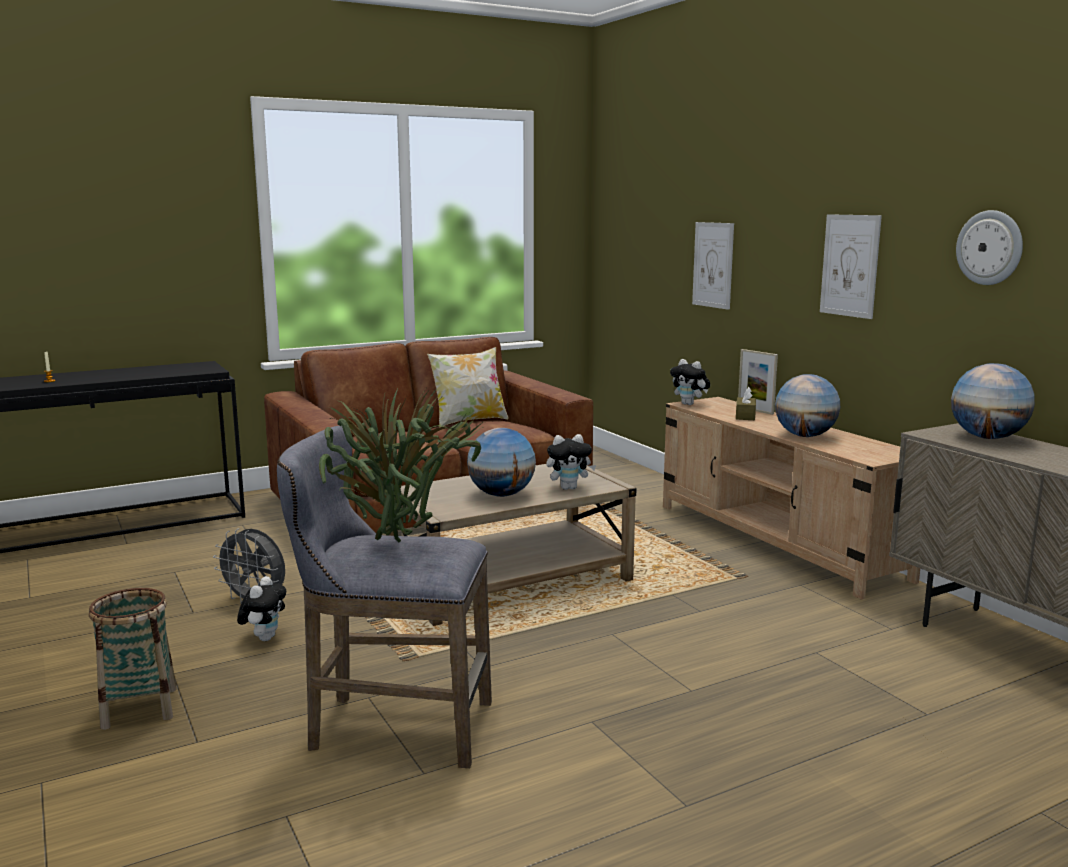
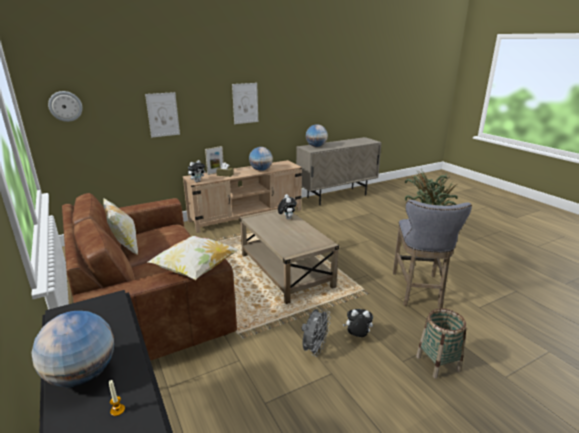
camera: 90 degrees left, 10 degrees up
(315, 417) = (195, 270): none -> pillow
(501, 495) = (297, 231): globe -> globe (82, 375)
(990, 247) = (296, 90): wall clock -> wall clock (65, 106)

